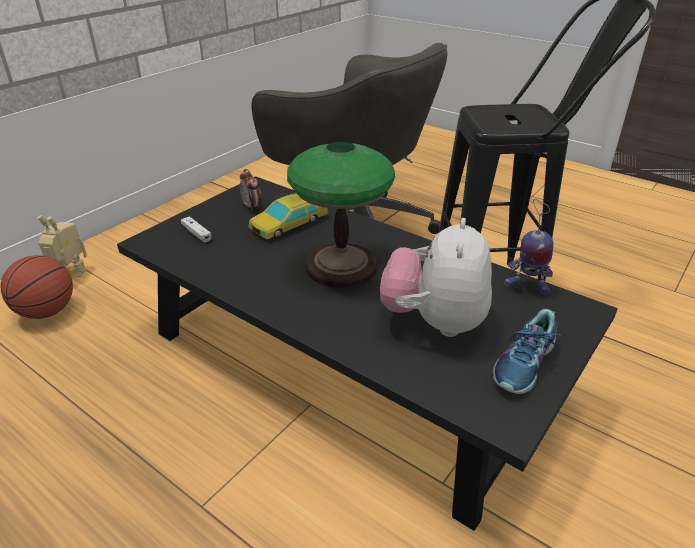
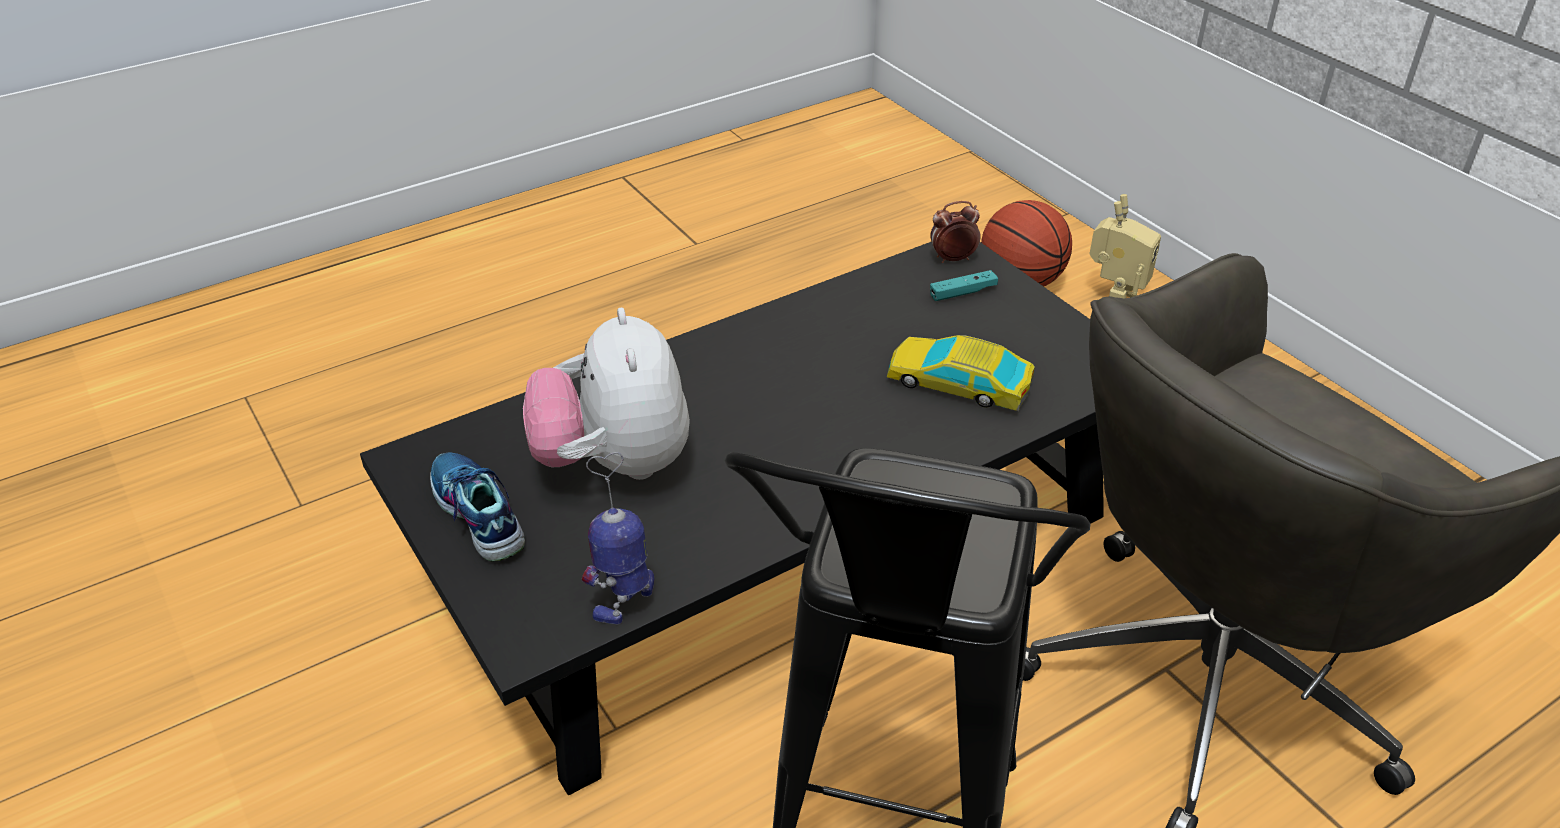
camera: 110 degrees right, 5 degrees up
(196, 233) = (963, 292): white game controller -> turquoise game controller
(252, 207) = (1034, 353): alarm clock -> alarm clock (952, 259)
(289, 223) = (958, 383): toy car -> toy car turned 45 degrees counterclockwise
(341, 266) = (799, 410): table lamp -> none
(434, 321) = (615, 463): plush toy -> plush toy turned 135 degrees counterclockwise

